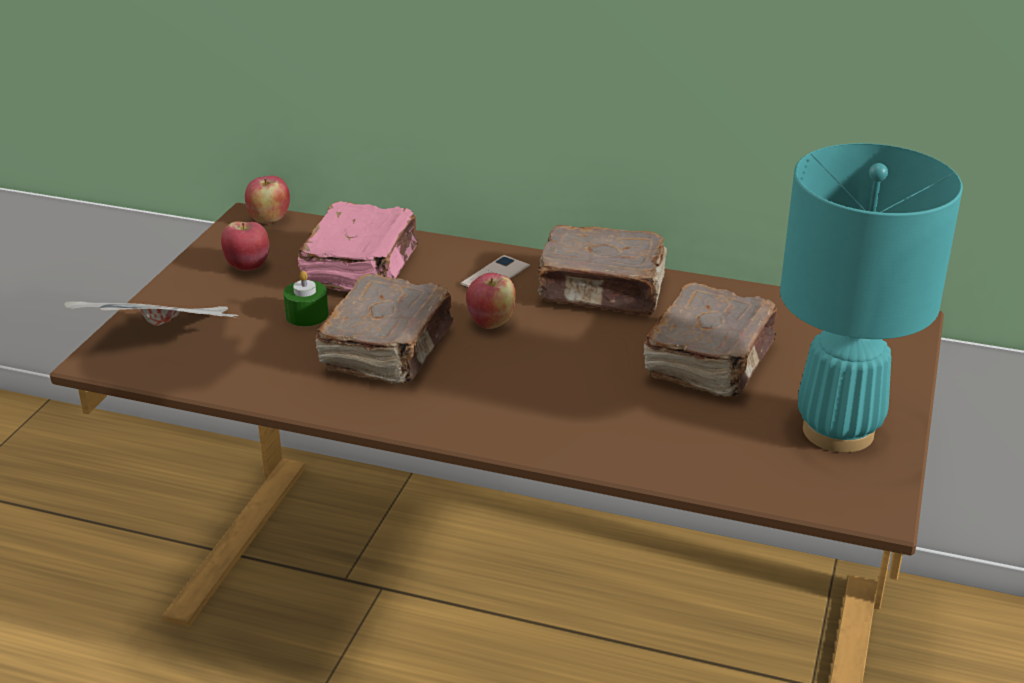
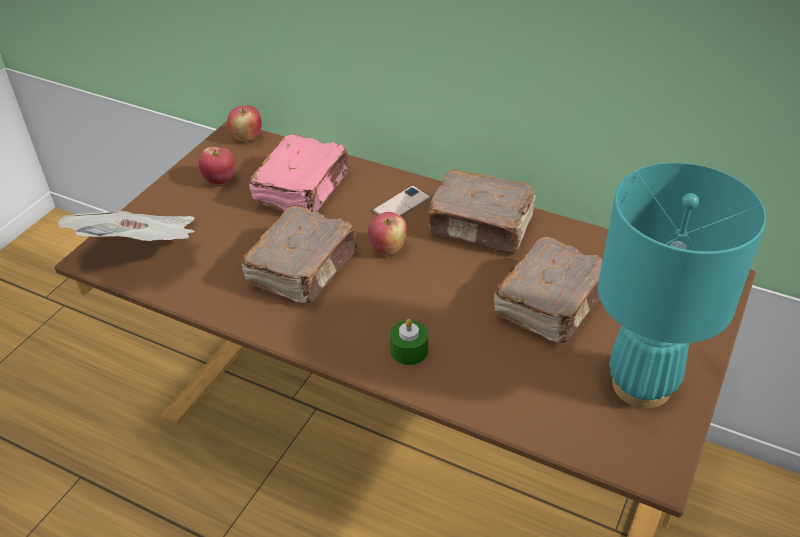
camera: 10 degrees right, 10 degrees up
(307, 315) = (251, 229): green candle -> green candle (409, 351)

